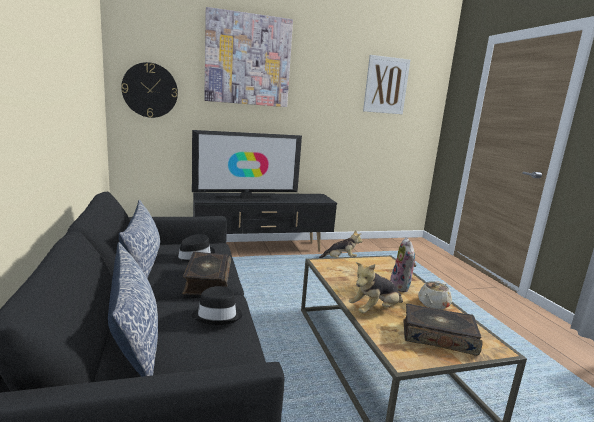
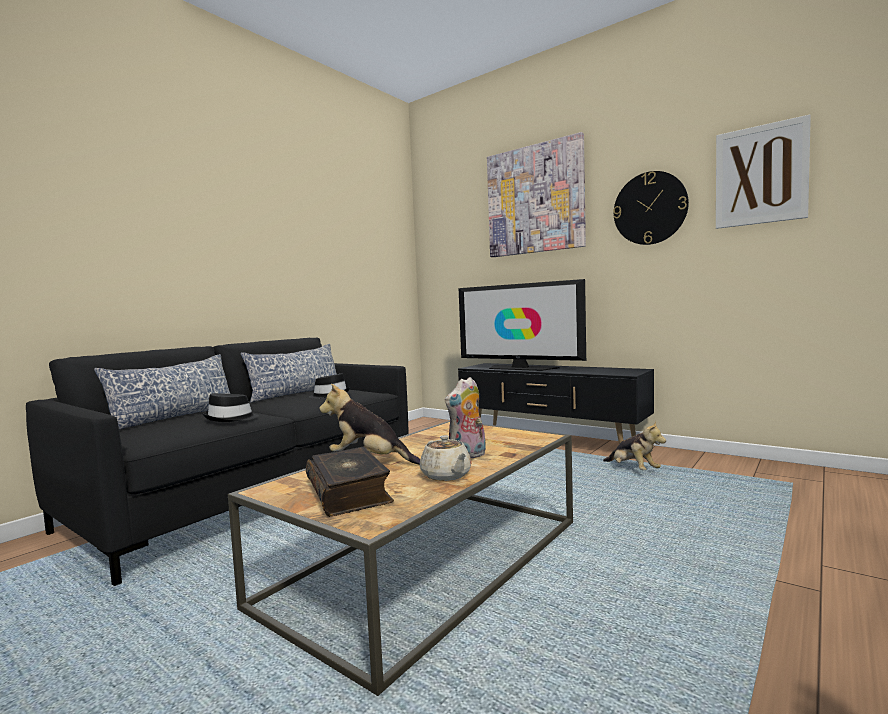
camera: 55 degrees right, 10 degrees down
(150, 90) = (447, 256): wall clock -> wall clock (650, 208)
(207, 281) = (289, 406): book -> none
(433, 304) = (446, 476): beige teapot -> beige teapot turned 120 degrees counterclockwise

